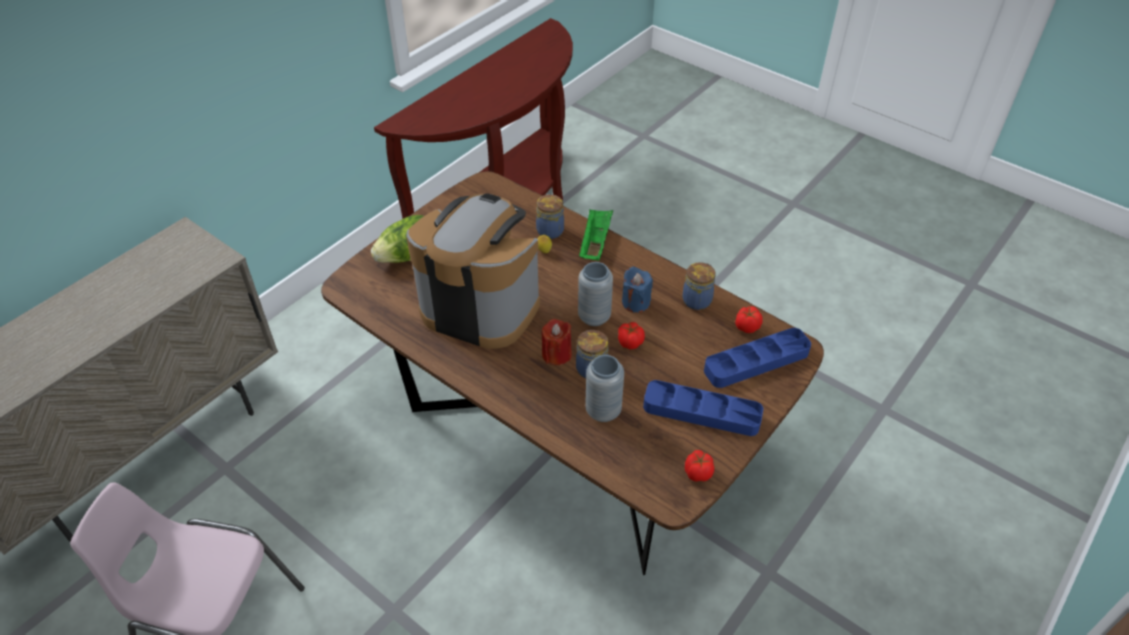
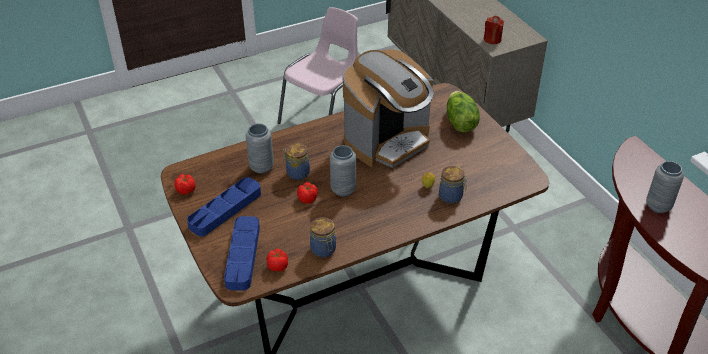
camera: 115 degrees right, 5 degrees down
(483, 102) = (658, 206): none -> grey vase
(556, 354) = (322, 162): red candle -> red candle (492, 39)
(595, 243) = (422, 217): green tray -> none
(635, 302) = (343, 215): blue candle -> none

